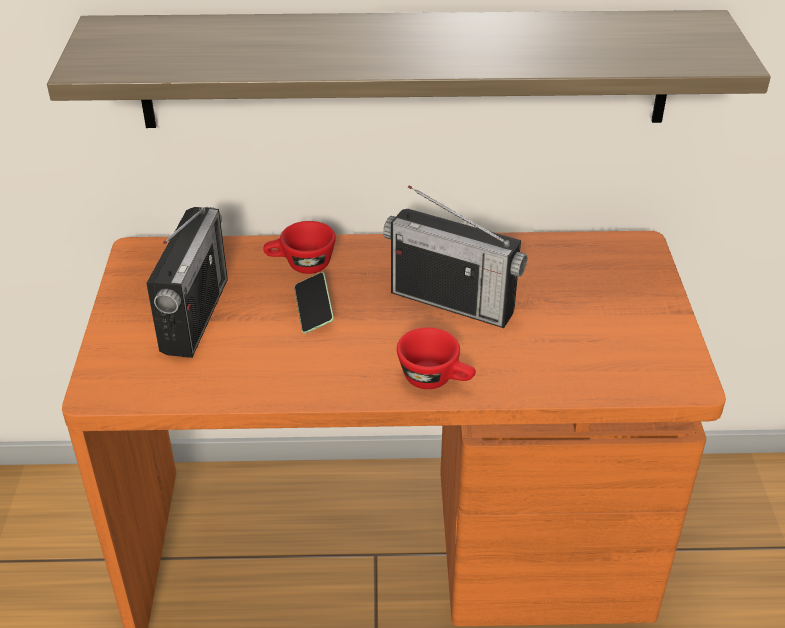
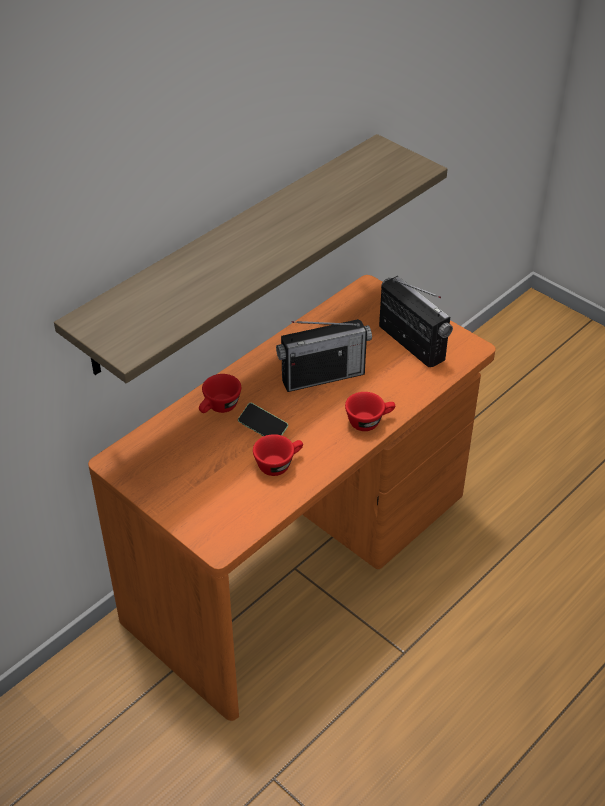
camera: 45 degrees left, 5 degrees up
(195, 315) = (205, 473): radio -> radio (411, 343)
(274, 355) = (279, 464): none -> red cup

